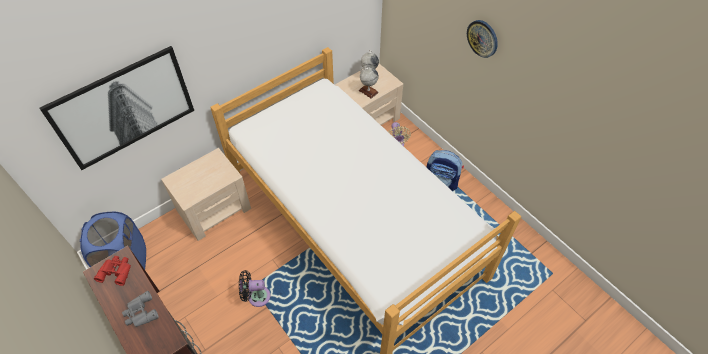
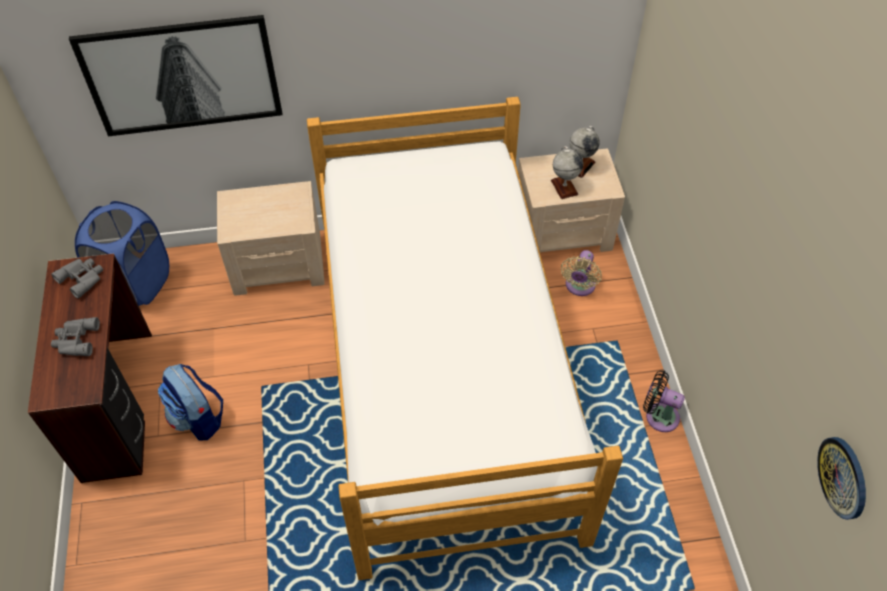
camera: 30 degrees right, 0 degrees up
(116, 271) = (82, 278): red binoculars -> grey binoculars
(256, 296) = (258, 402): black fan -> black fan (658, 415)
(441, 182) = (612, 371): backpack -> backpack (198, 418)
(482, 38) = (714, 166): wall clock -> wall clock (843, 477)

